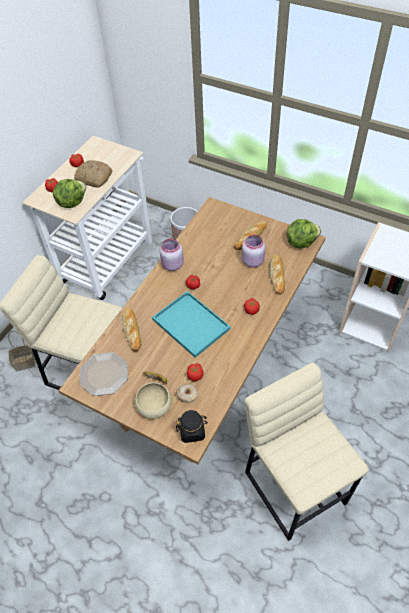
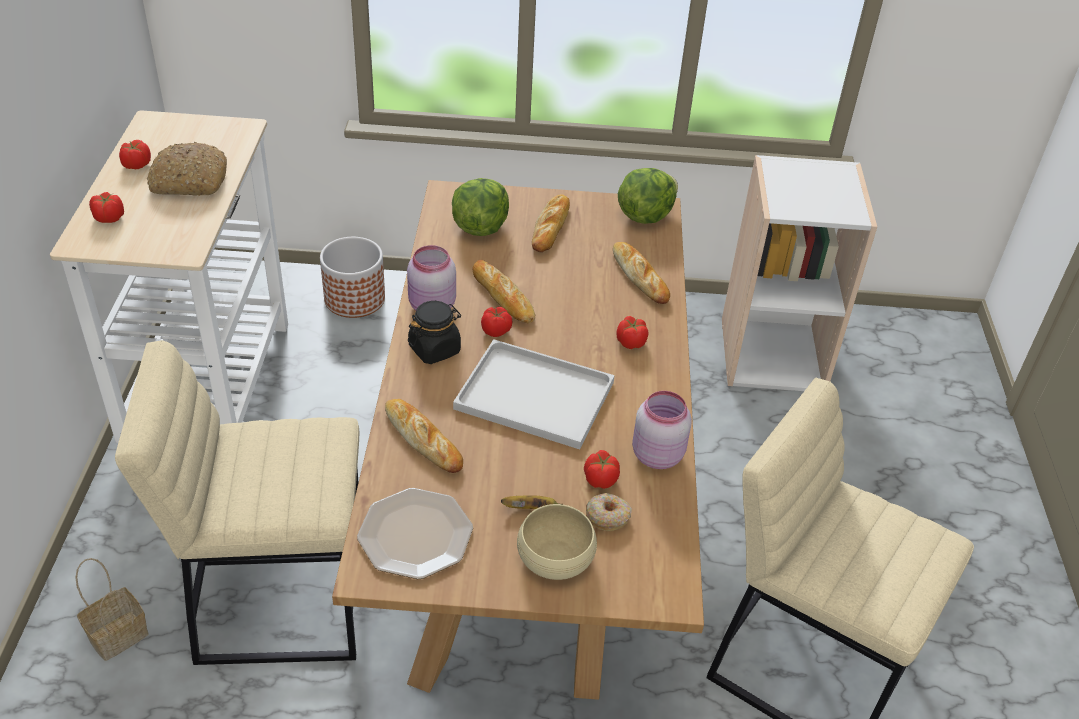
camera: 30 degrees left, 10 degrees down
(71, 202) = (167, 232): lettuce -> lettuce (480, 227)
(189, 324) = (531, 396): turquoise tray -> white tray
(192, 431) = (659, 576): black jar -> black jar (435, 349)
(206, 268) = (503, 296): none -> bread
(252, 261) = (580, 263): pink jar -> pink jar (656, 454)

